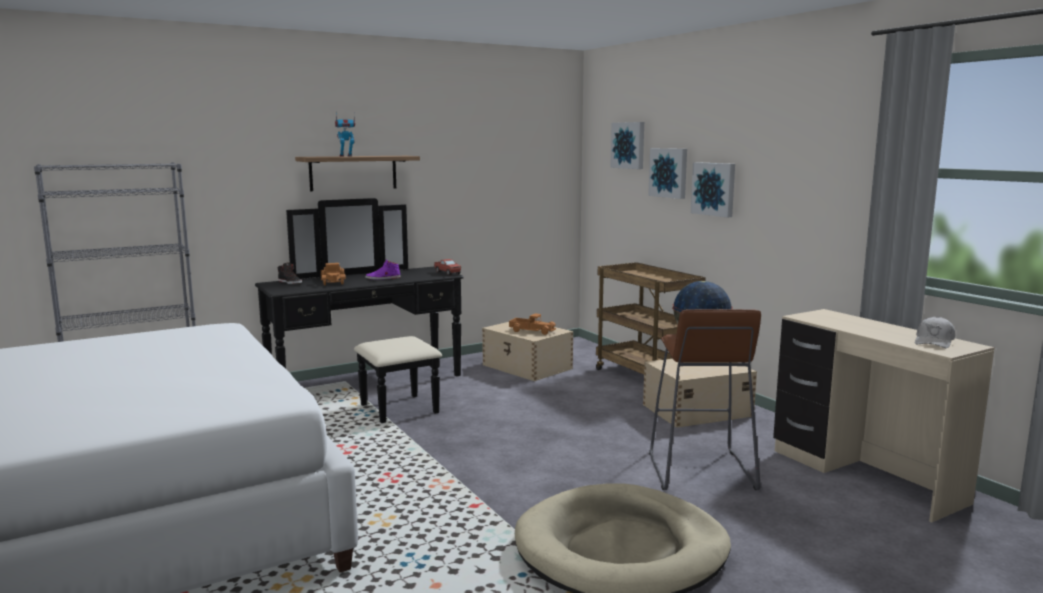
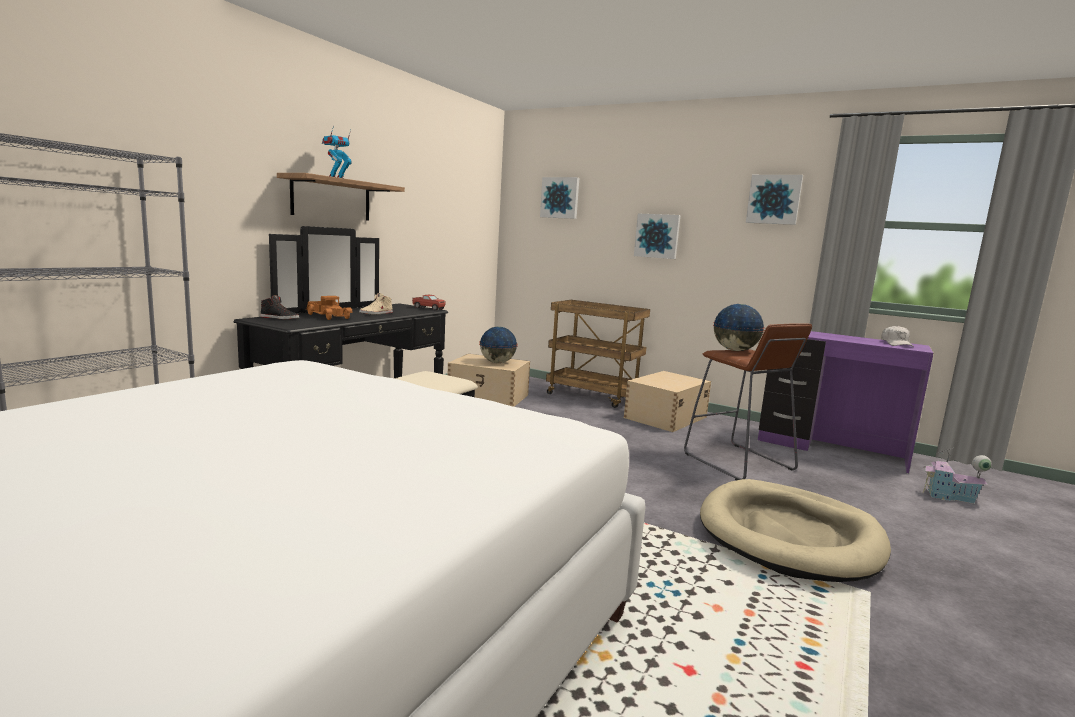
camera: 30 degrees left, 0 degrees up
(383, 278) = (376, 313): purple shoe -> beige shoe
(532, 331) = (497, 362): toy truck -> globe
(669, 172) = (607, 222): picture -> picture (774, 199)
(864, 476) = (830, 449): beige desk -> purple desk
(937, 560) = (950, 497): none -> toy house

